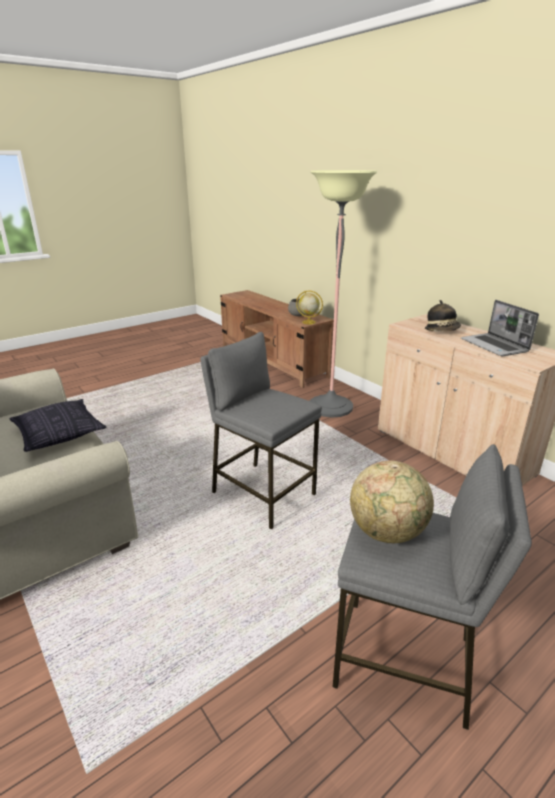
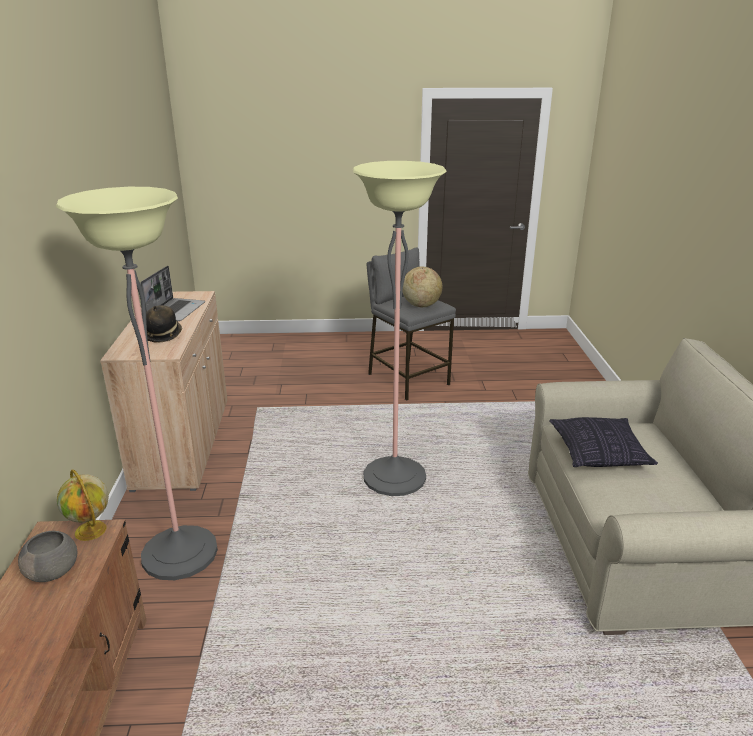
camera: 145 degrees left, 0 degrees up
(263, 493) = (394, 477): grey stool -> floor lamp

